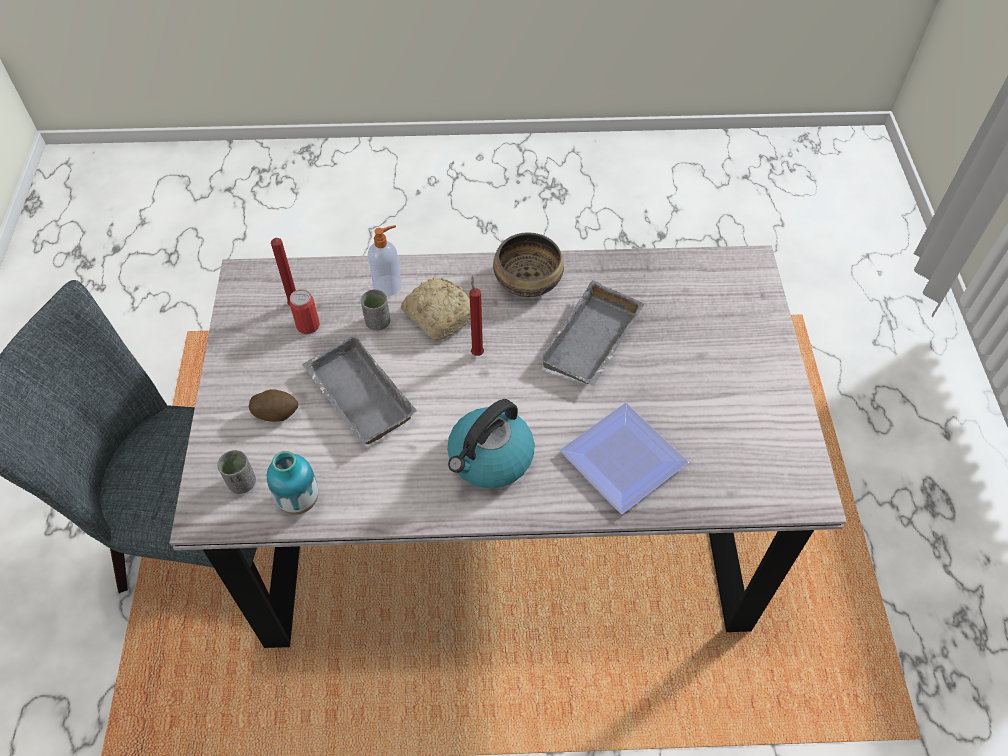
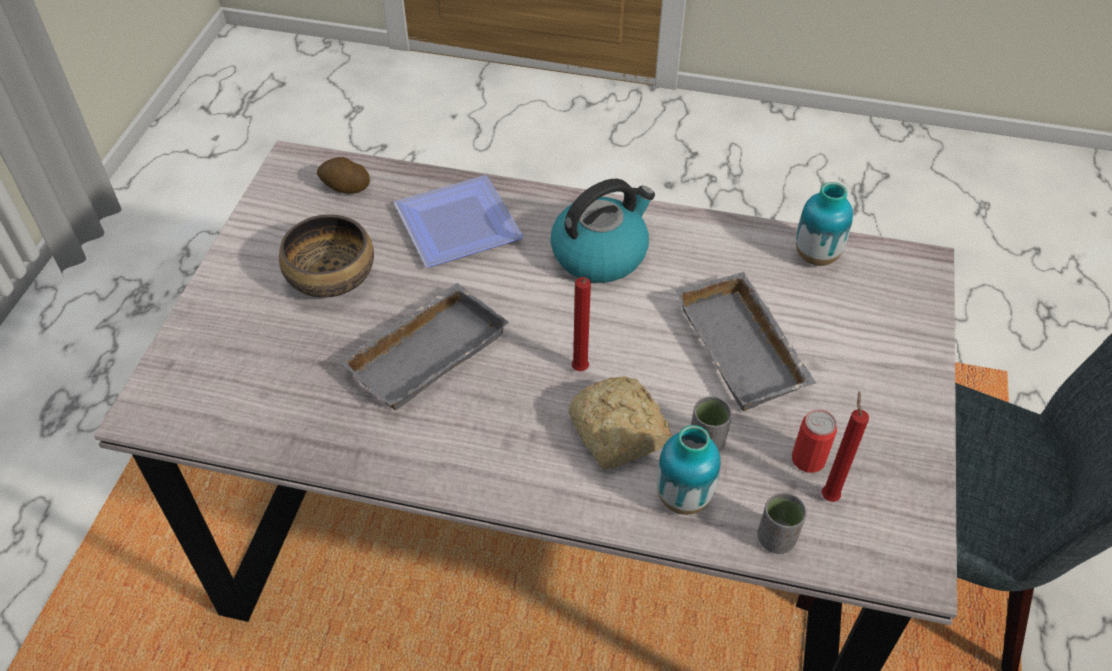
camera: 165 degrees left, 5 degrees down
(242, 483) = (882, 285): grey cup -> grey cup (776, 538)
(276, 412) = (847, 351): potato -> potato (345, 187)
(388, 285) = (683, 498): soap dispenser -> vase
(528, 279) = (472, 460): bowl -> bowl (330, 277)

